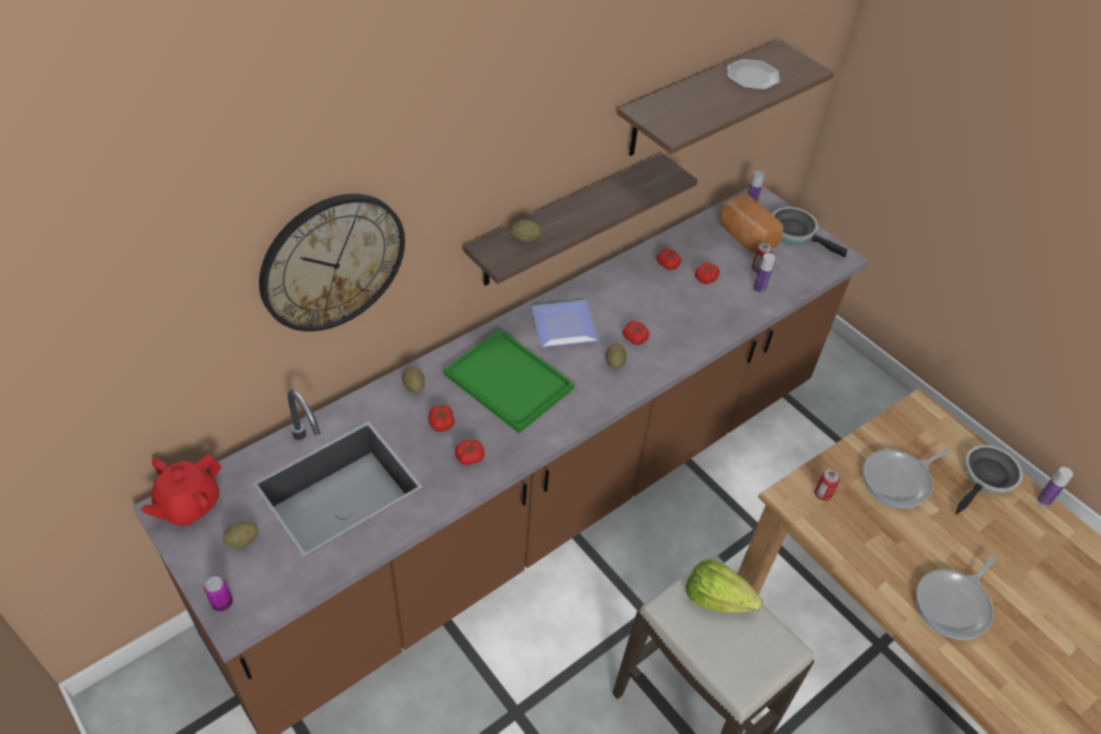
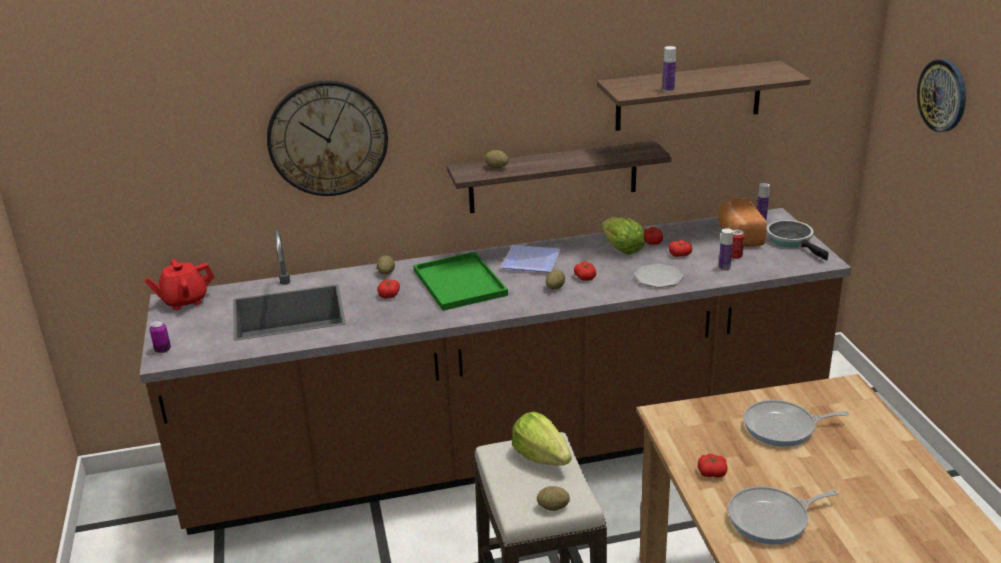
camera: 30 degrees right, 20 degrees down
(243, 540) = (202, 324): potato -> potato (553, 507)
(469, 457) = (394, 315): tomato -> tomato (711, 472)
(644, 283) = (621, 249): none -> lettuce
(752, 77) = (730, 75): plate -> plate (658, 278)
(822, 494) = (697, 419): can -> none
(951, 72) = (943, 95): none -> wall clock
(986, 478) = (882, 446): frying pan -> none
(1043, 500) = (936, 475): bottle -> bottle (668, 90)

